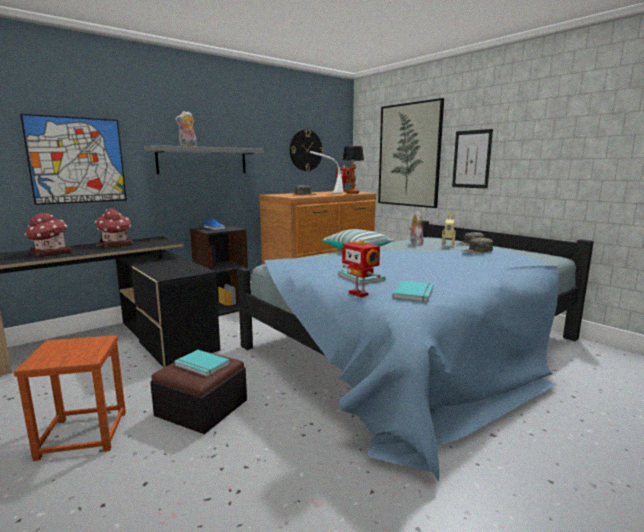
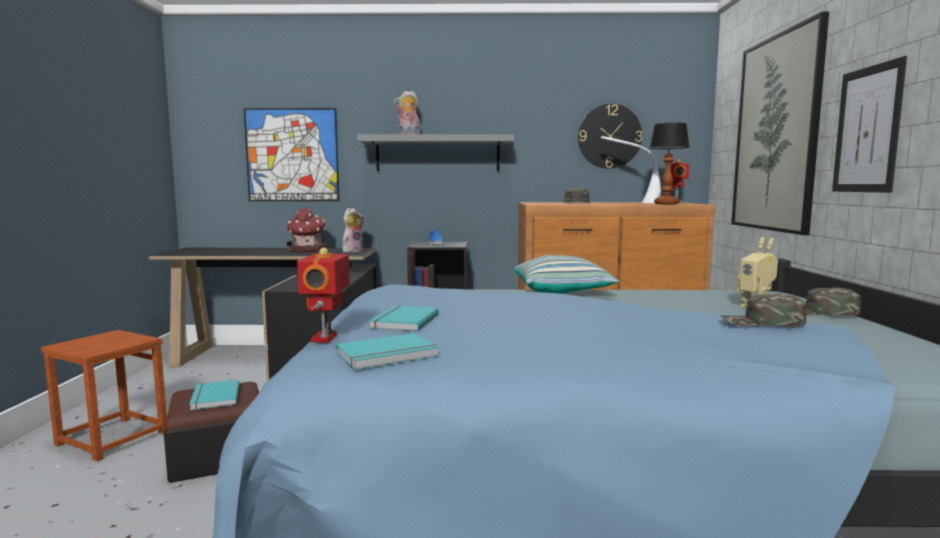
camera: 40 degrees right, 5 degrees down
(50, 253) = (238, 251): toy house -> none
(415, 243) = (695, 296): plush toy -> plush toy (352, 251)

